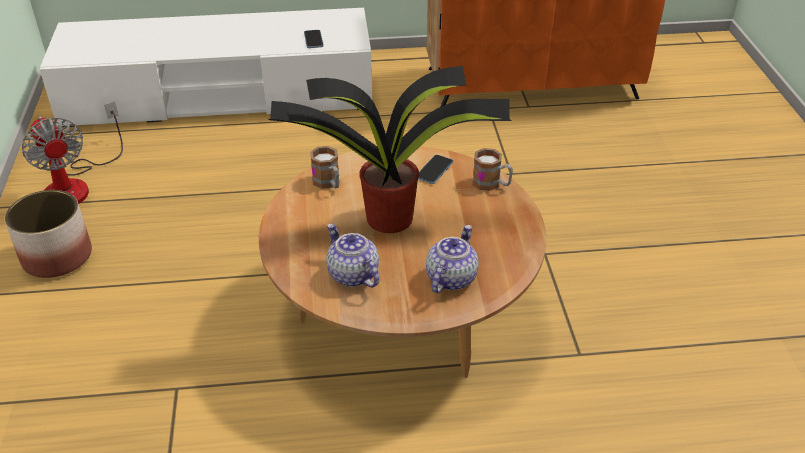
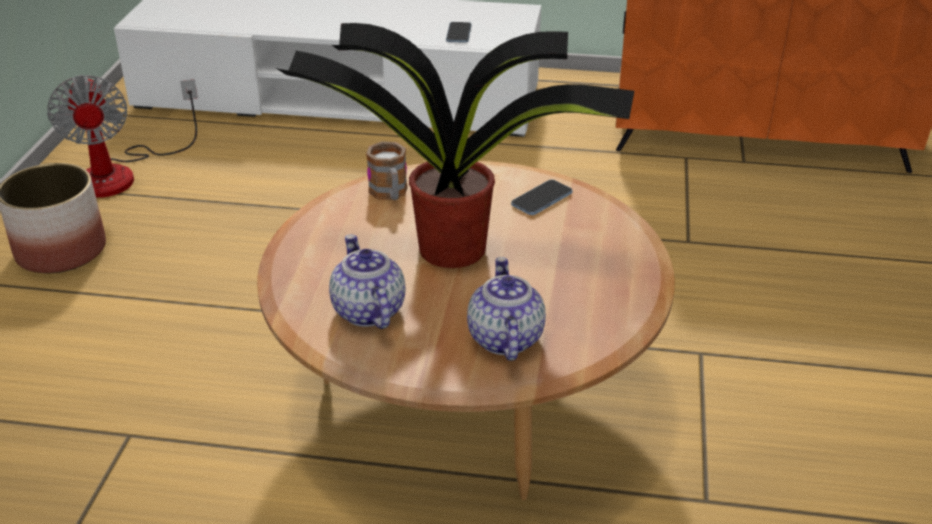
camera: 15 degrees right, 5 degrees down
(450, 278) = (504, 338): teapot -> teapot turned 45 degrees counterclockwise
(491, 184) = (616, 228): mug -> none

